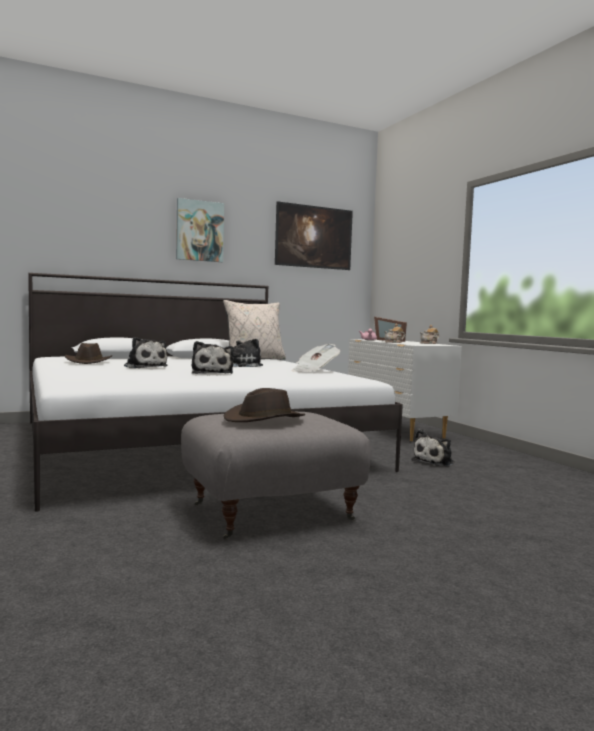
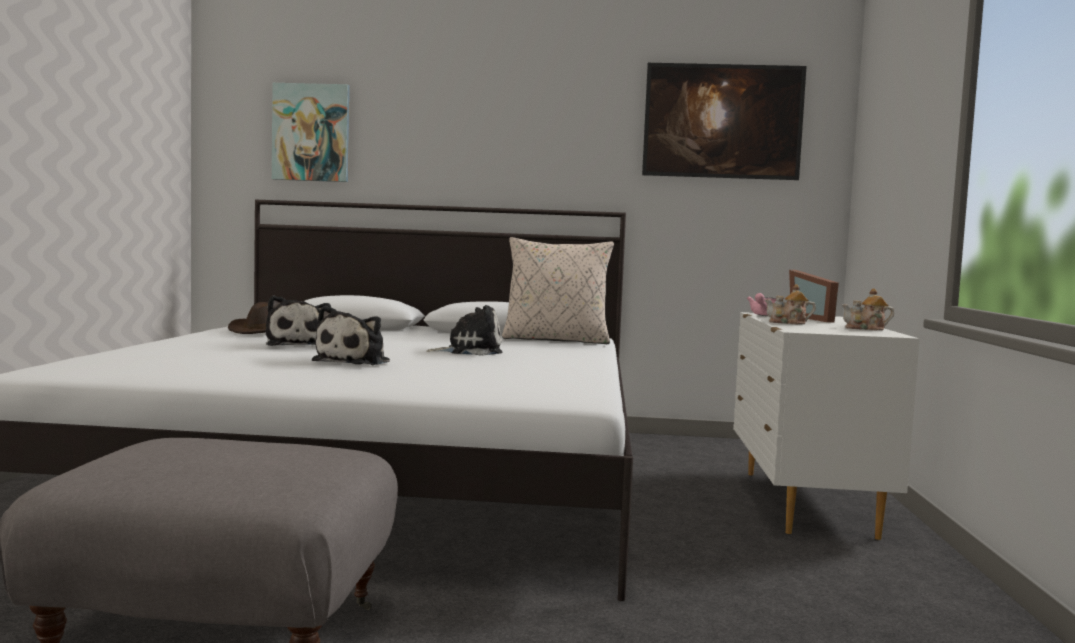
camera: 30 degrees right, 0 degrees up
(199, 231) = (508, 124): picture -> picture (311, 133)
(264, 419) = (182, 460): brown hat -> none
(314, 371) = (553, 371): newspaper -> none
(435, 461) = (751, 592): plush toy -> none

